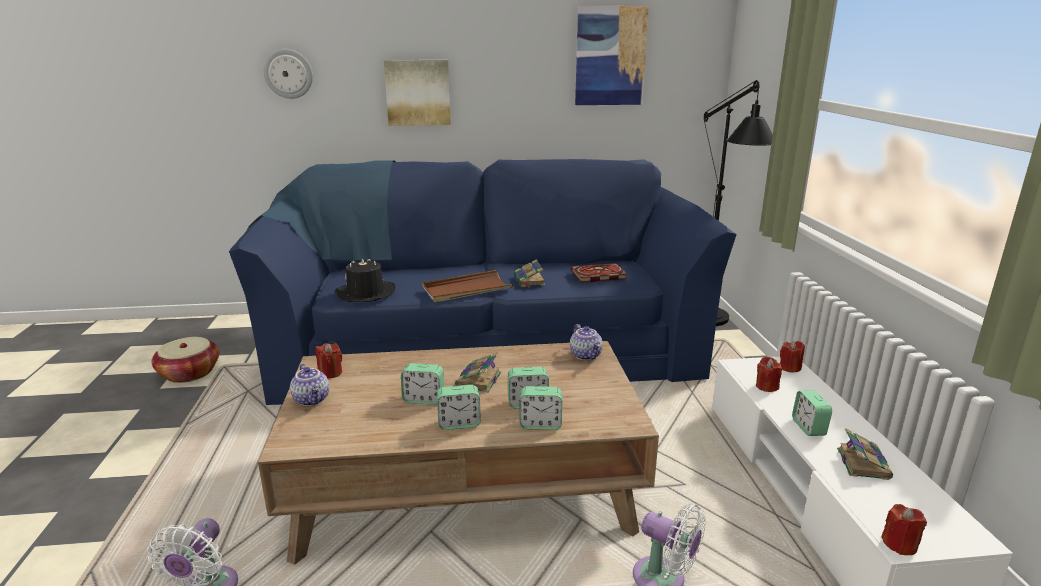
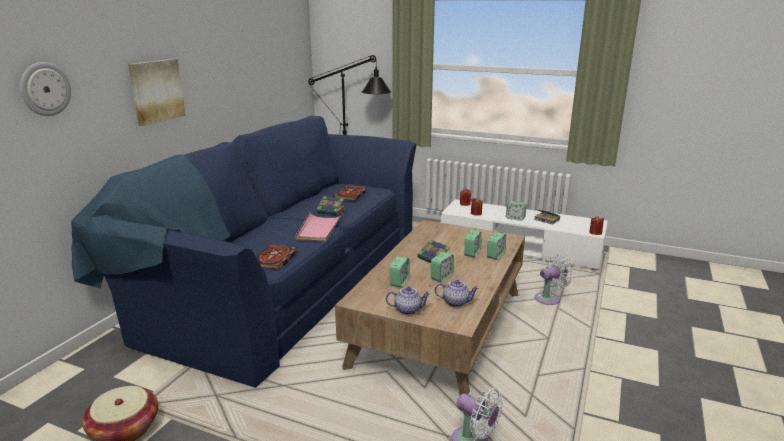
camera: 60 degrees left, 0 degrees up
(330, 373) = (375, 299): red candle -> none
(365, 293) = (274, 259): black hat -> book
(459, 423) = (477, 273): alarm clock -> alarm clock (399, 282)
(466, 289) = (318, 229): brown tray -> pink tray
(586, 355) = (435, 228): teapot -> teapot (456, 302)
(610, 56) = (262, 45): picture -> none

